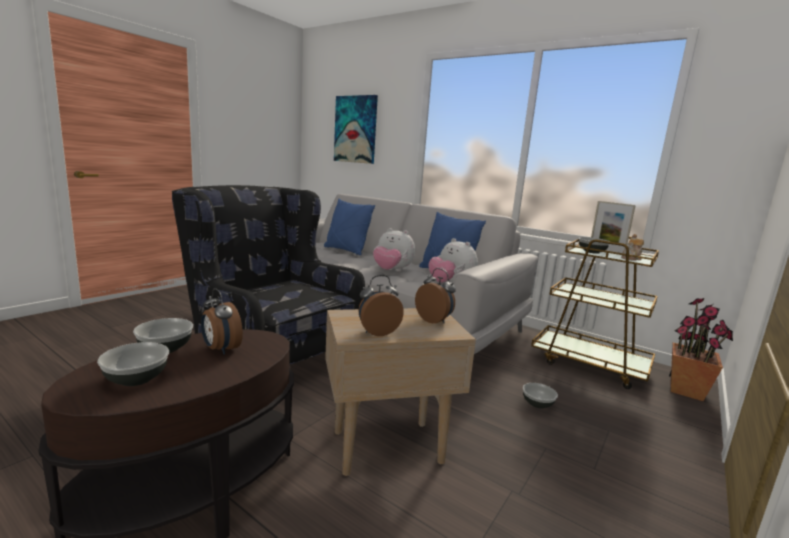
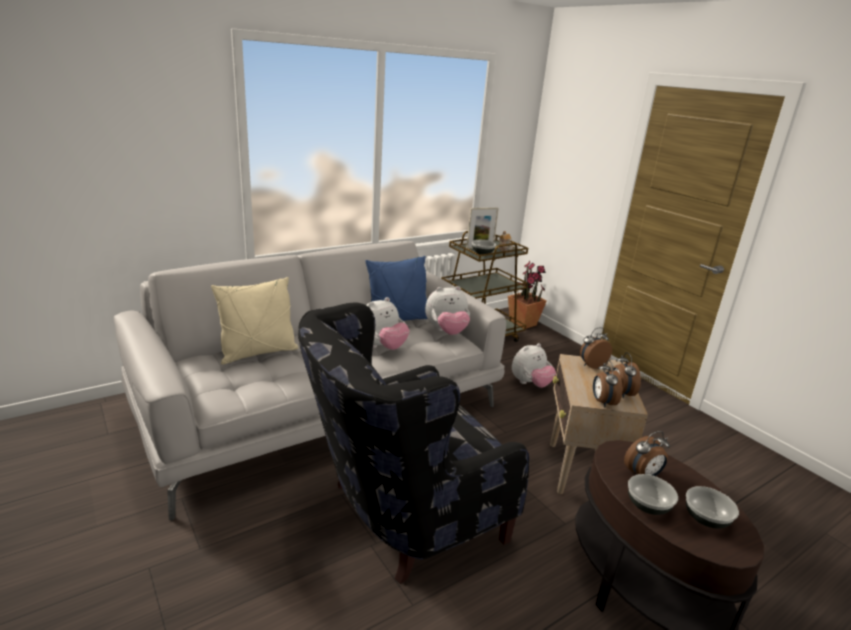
camera: 70 degrees left, 10 degrees up
(345, 322) = (602, 402): none -> alarm clock
(346, 250) = (258, 353): blue pillow -> beige pillow
(355, 129) = (95, 148): picture -> none
(538, 404) = (530, 384): bowl -> plush toy

